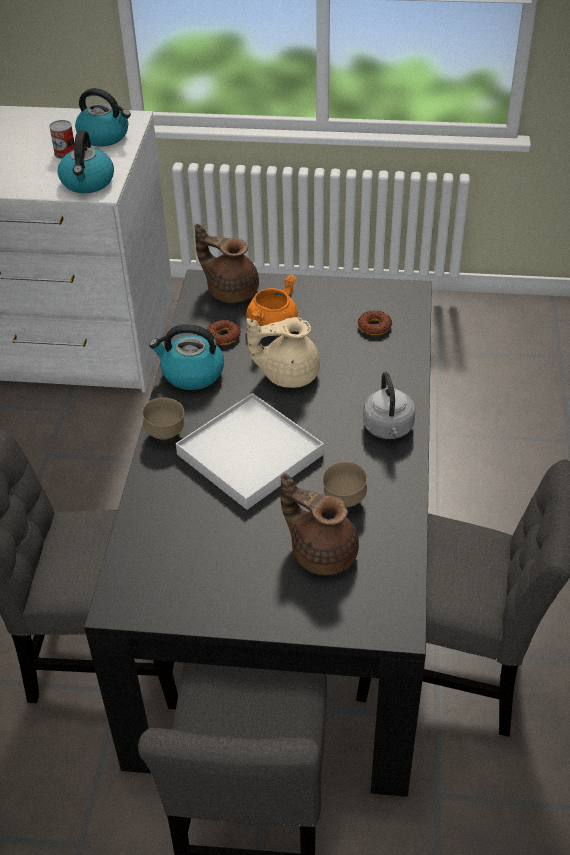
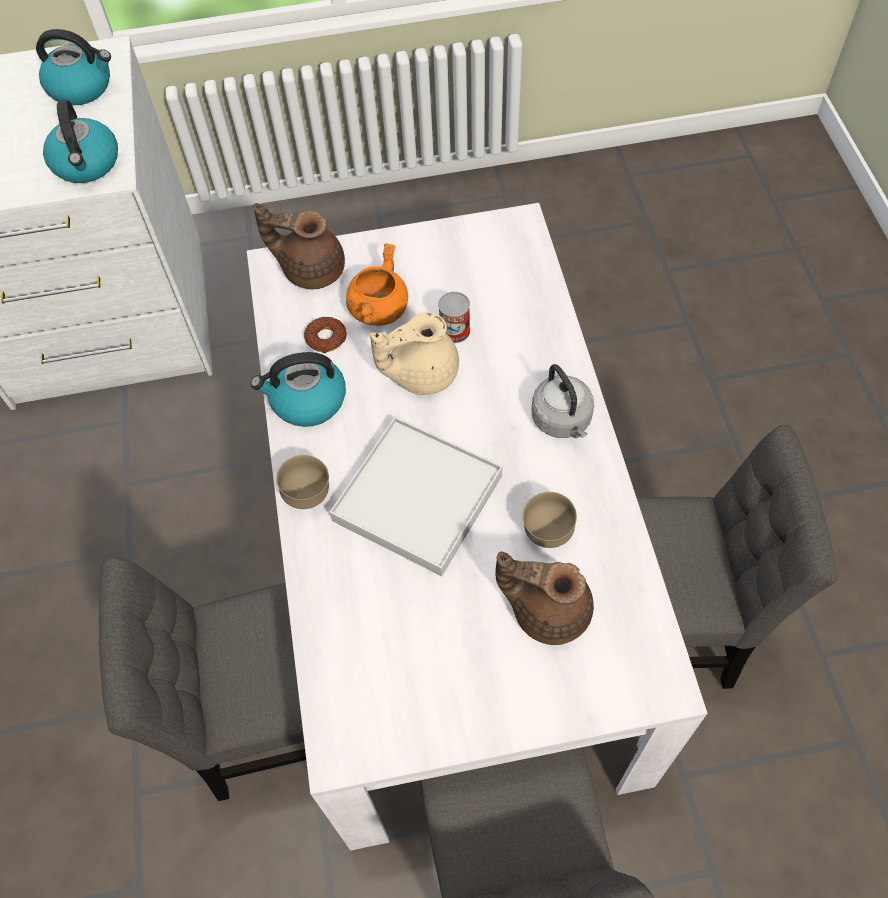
camera: 15 degrees left, 15 degrees up
(65, 153) = (40, 124): can -> can (455, 331)
(288, 578) = (450, 567): black dining table -> white dining table
(374, 326) = (497, 282): donut -> none

